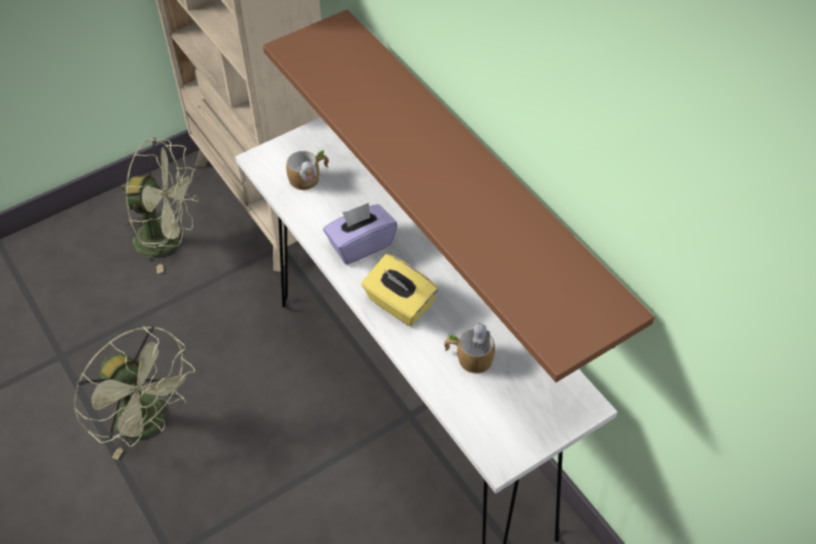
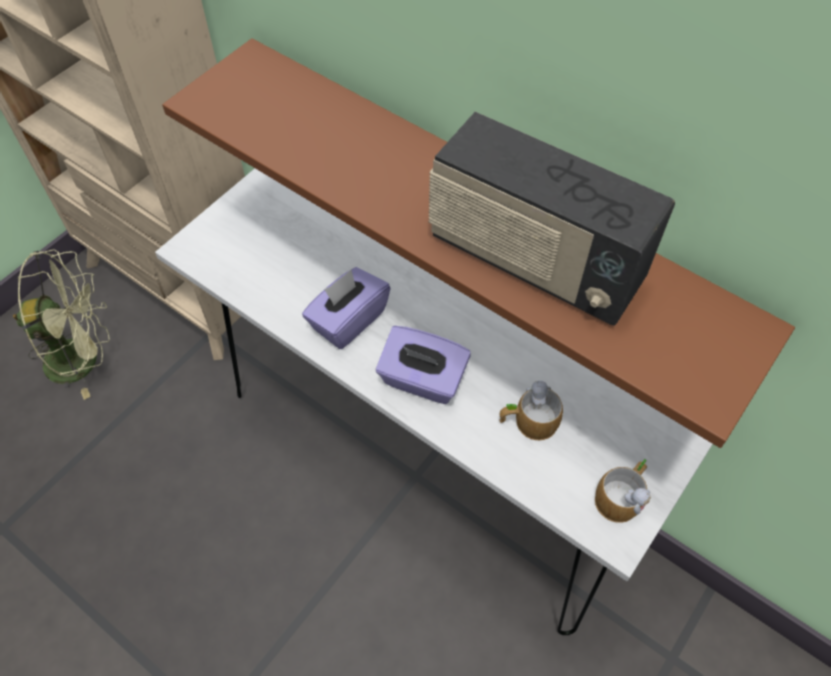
camera: 20 degrees left, 5 degrees up
(149, 423) = (133, 575): green fan -> none
(309, 177) = (255, 255): mug -> mug (622, 496)
(399, 304) = (422, 380): yellow tissue box -> purple tissue box
(480, 221) = (533, 261): none -> radio

